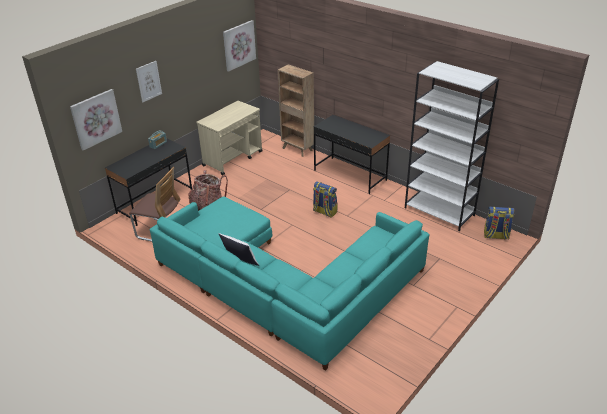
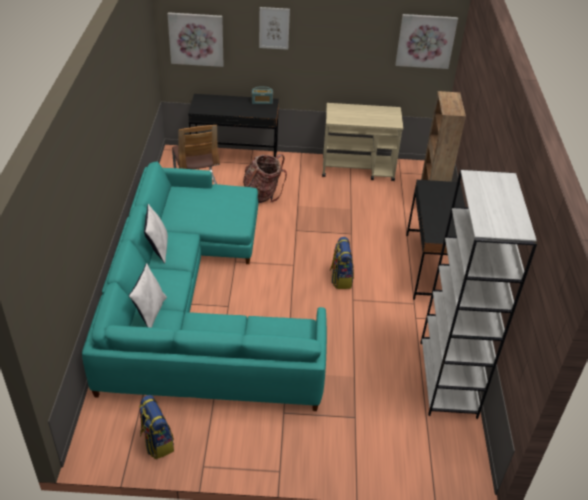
camera: 50 degrees right, 5 degrees up
(303, 291) = (150, 312): none -> white pillow
(496, 236) = (457, 459): backpack -> backpack (156, 442)

